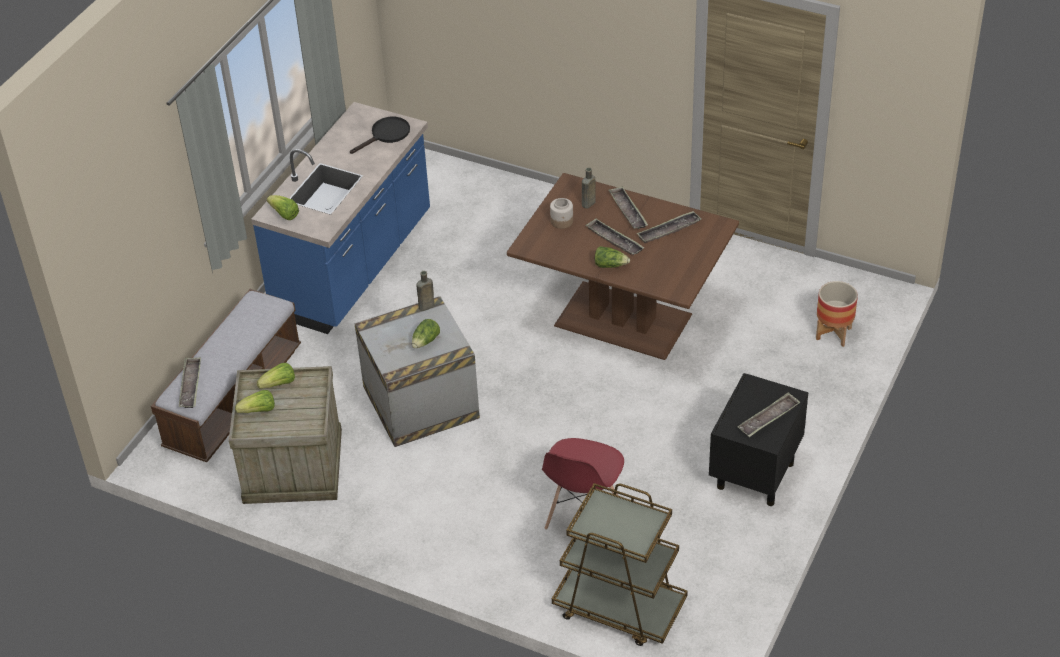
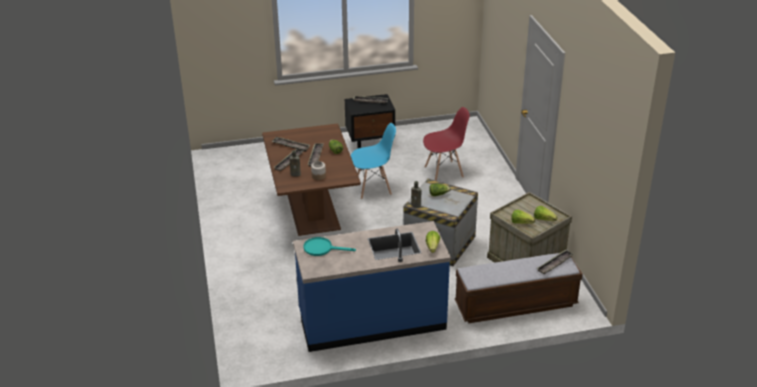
camera: 130 degrees left, 10 degrees down
(386, 135) = (322, 248): black frying pan -> turquoise frying pan
(619, 607) = (475, 146): brown cart -> none
(620, 409) = (373, 188): none -> blue chair
(833, 334) = (260, 156): planter -> none

